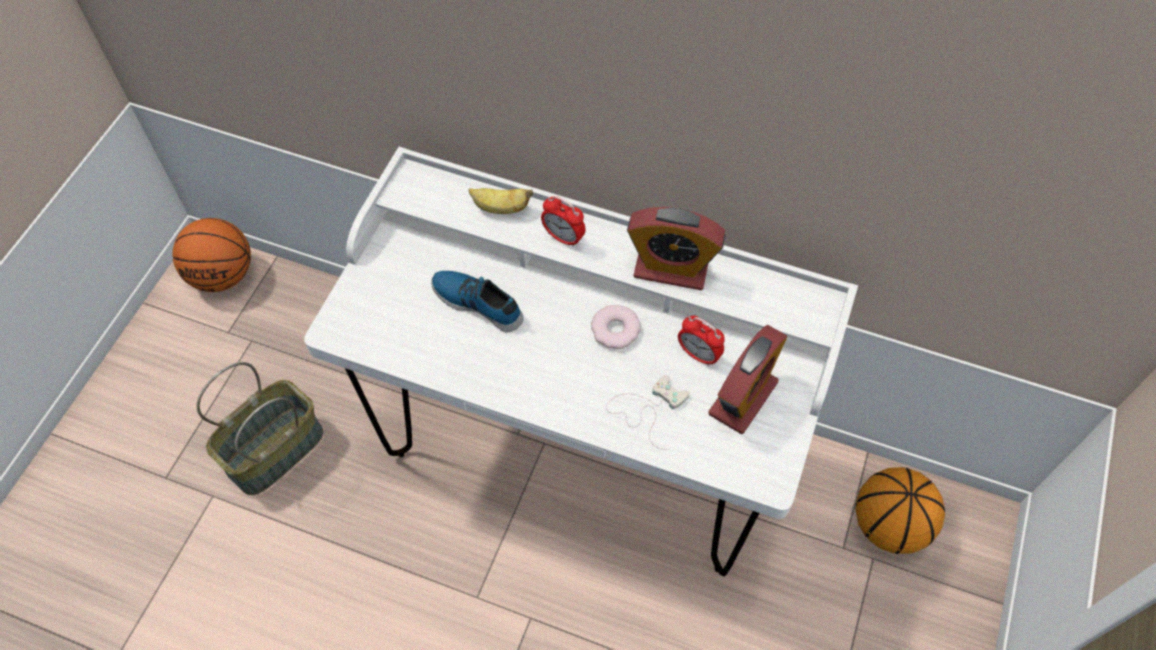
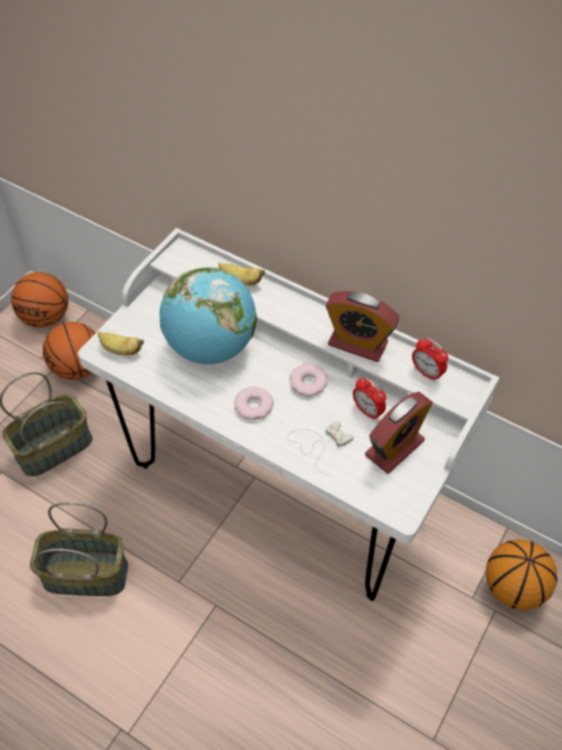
camera: 10 degrees right, 5 degrees down
(282, 337) = (78, 367): none -> basketball
(354, 612) = (84, 575): none -> basket
(360, 327) = (120, 350): none -> banana
(478, 302) = (211, 347): shoe -> globe
(553, 373) = (254, 406): none -> donut
(563, 237) = (282, 309): alarm clock -> alarm clock (426, 372)

